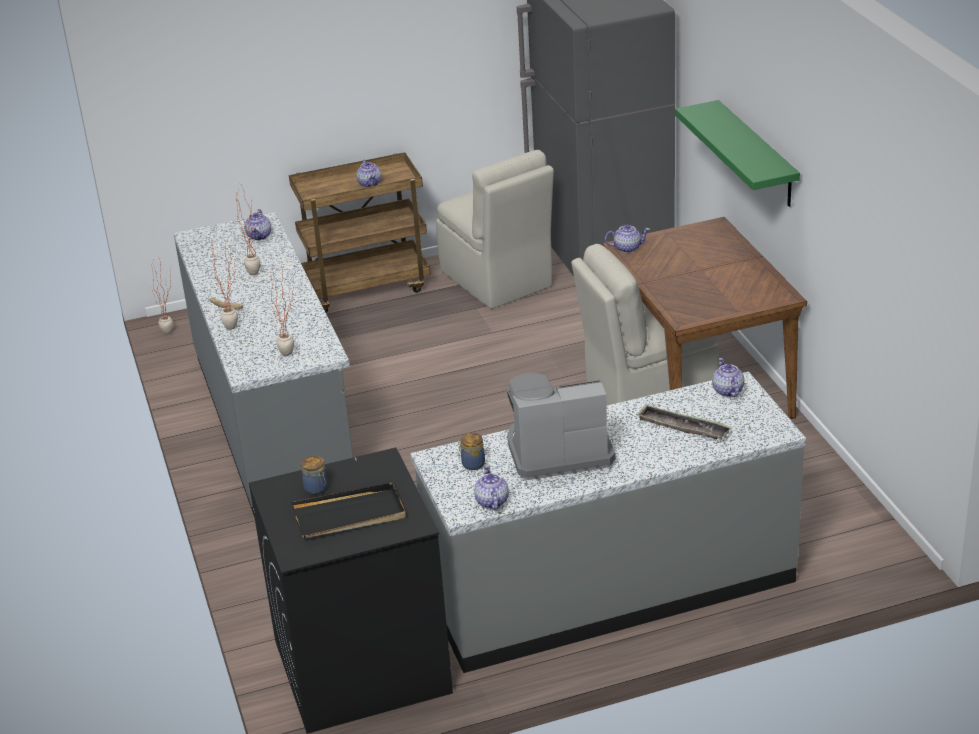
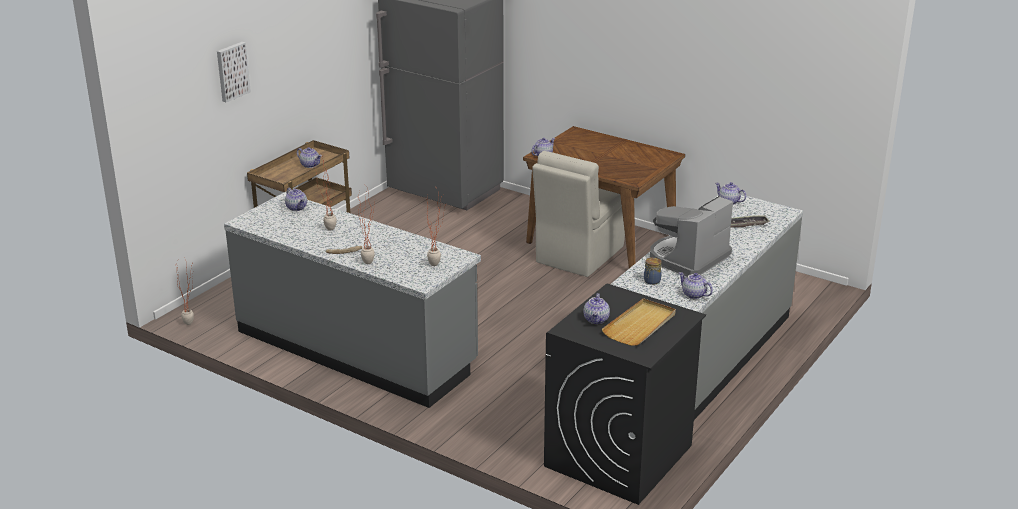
camera: 40 degrees left, 5 degrees down
(270, 52) = (232, 71): none -> picture
(317, 488) = (596, 320): jar -> teapot
(349, 515) = (640, 325): black tray -> beige tray
(497, 280) = (393, 223): beige chair -> none
(757, 154) = (613, 70): green shelf -> none

